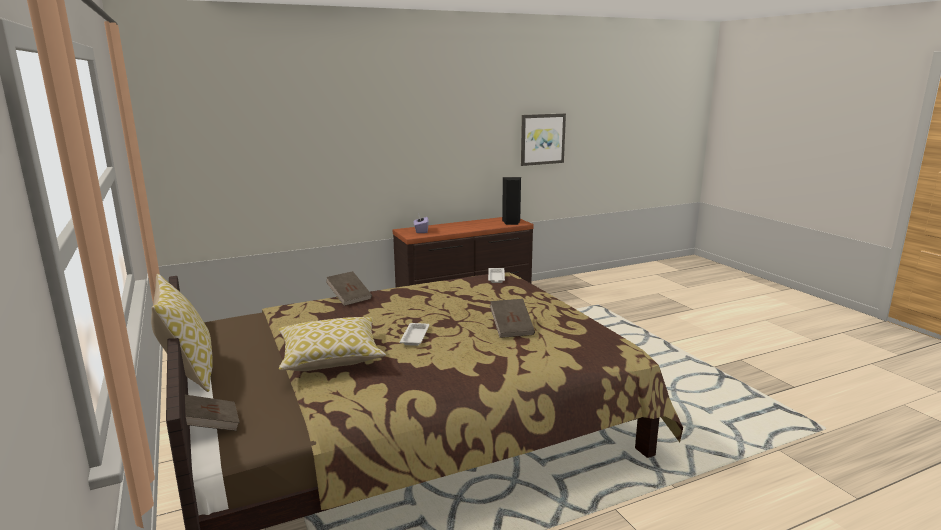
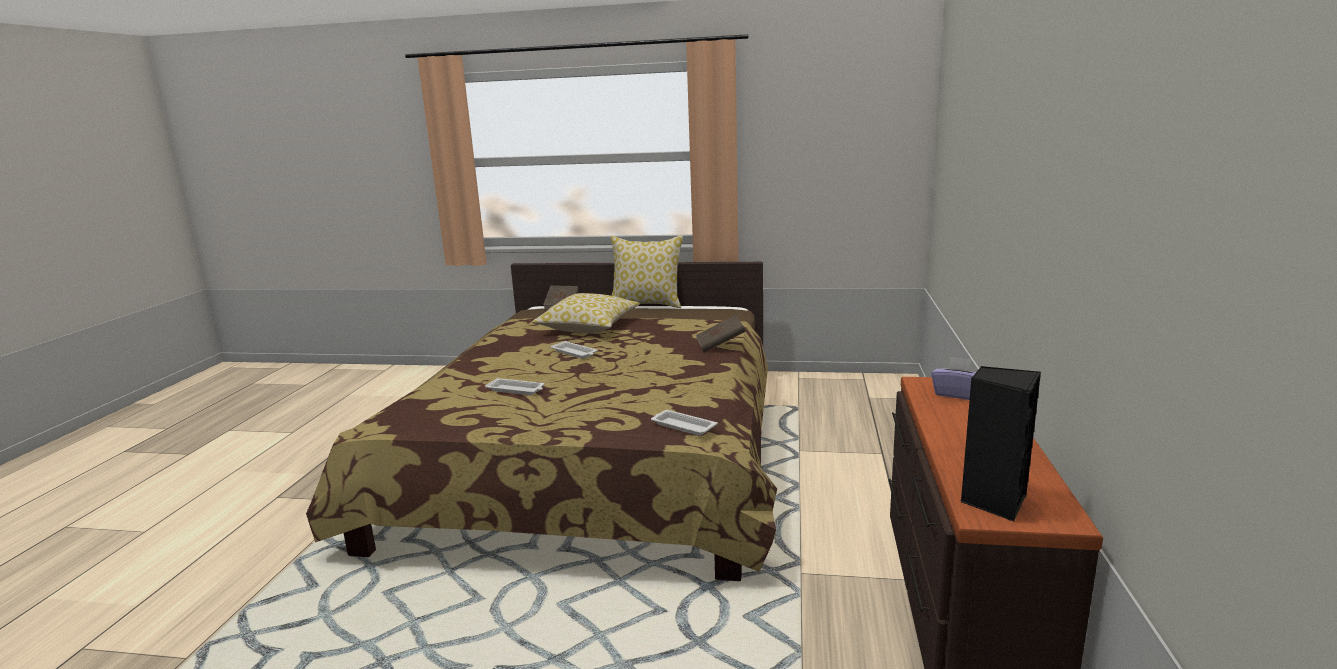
camera: 125 degrees right, 0 degrees up
(511, 329) = (516, 390): brown book -> white tray
(542, 139) = (1218, 325): picture -> none

